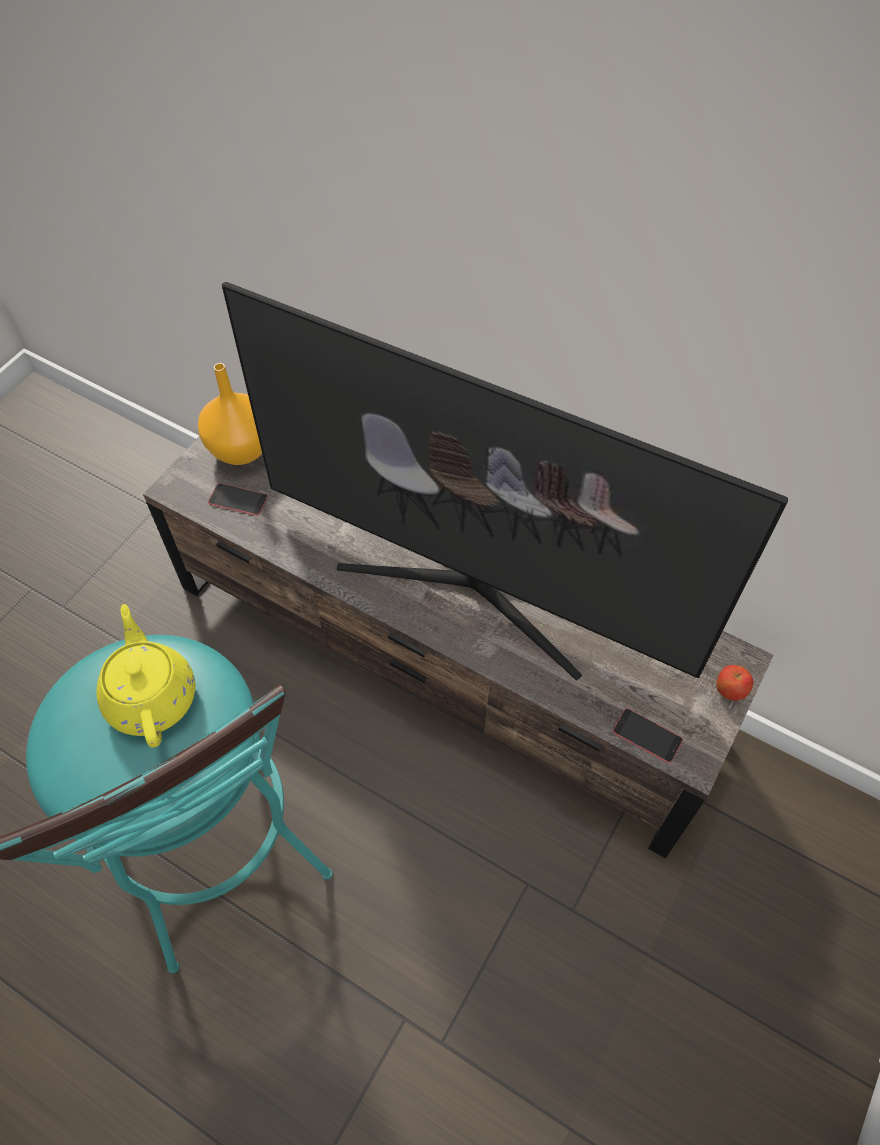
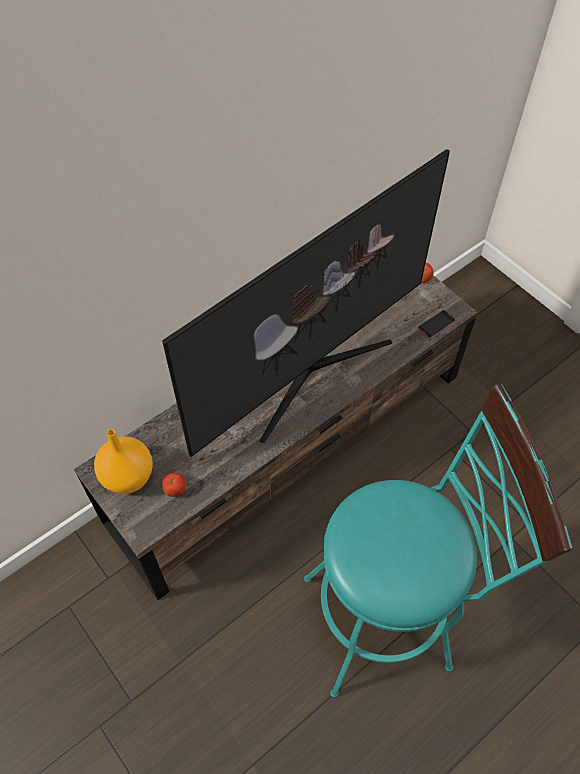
camera: 70 degrees left, 0 degrees up
(151, 696) = (384, 530): yellow teapot -> none
(238, 500) = (175, 490): phone -> apple

